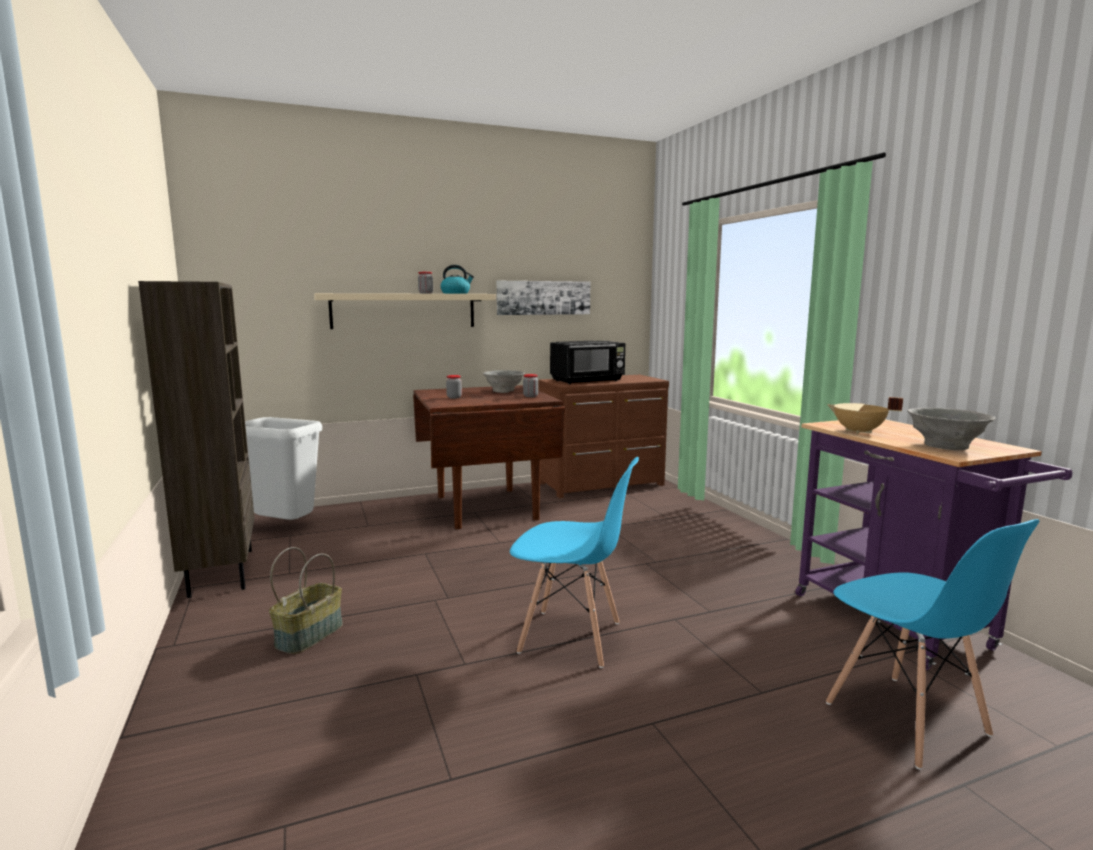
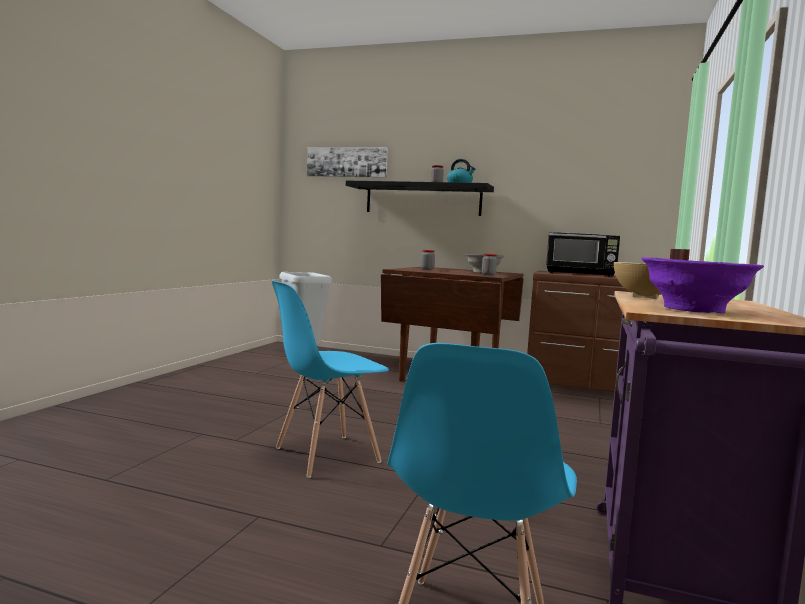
camera: 40 degrees right, 5 degrees down
(220, 572) = (228, 363): brown bookcase -> none
(309, 635) = (200, 399): basket -> none
(404, 311) = (423, 199): beige shelf -> black shelf
(543, 297) = (553, 191): picture -> picture (347, 162)
(571, 638) = (326, 455): blue chair -> blue chair turned 90 degrees clockwise
(945, 446) = (694, 310): grey bowl -> purple bowl

